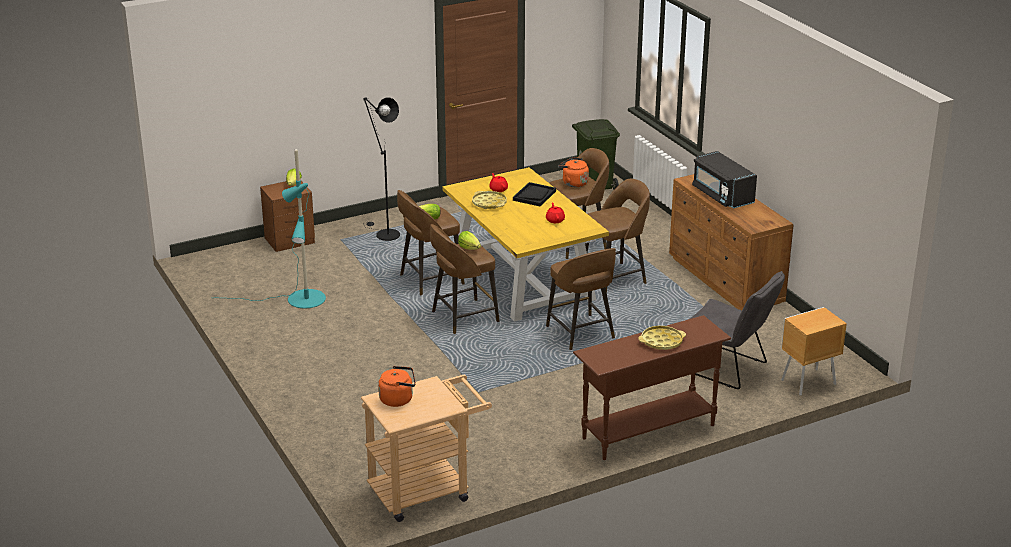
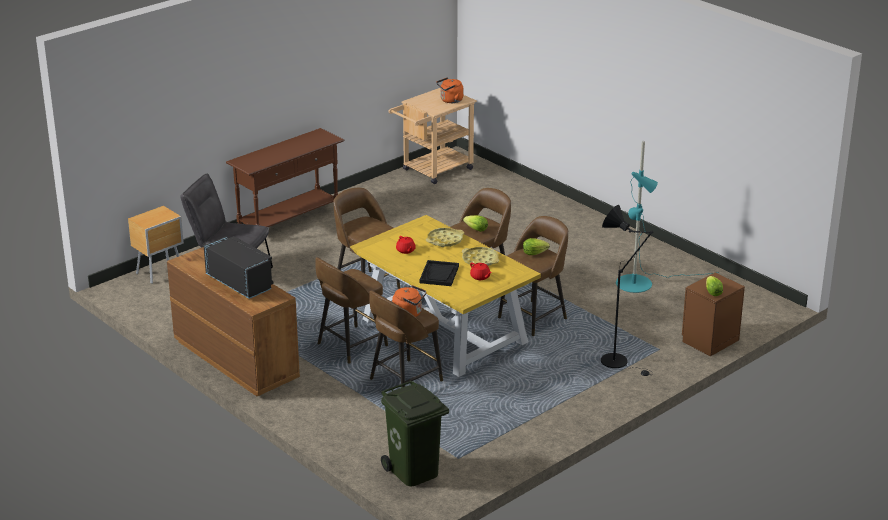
camera: 165 degrees right, 0 degrees up
(661, 341) = (279, 151): yellow tray -> yellow tray (445, 240)

